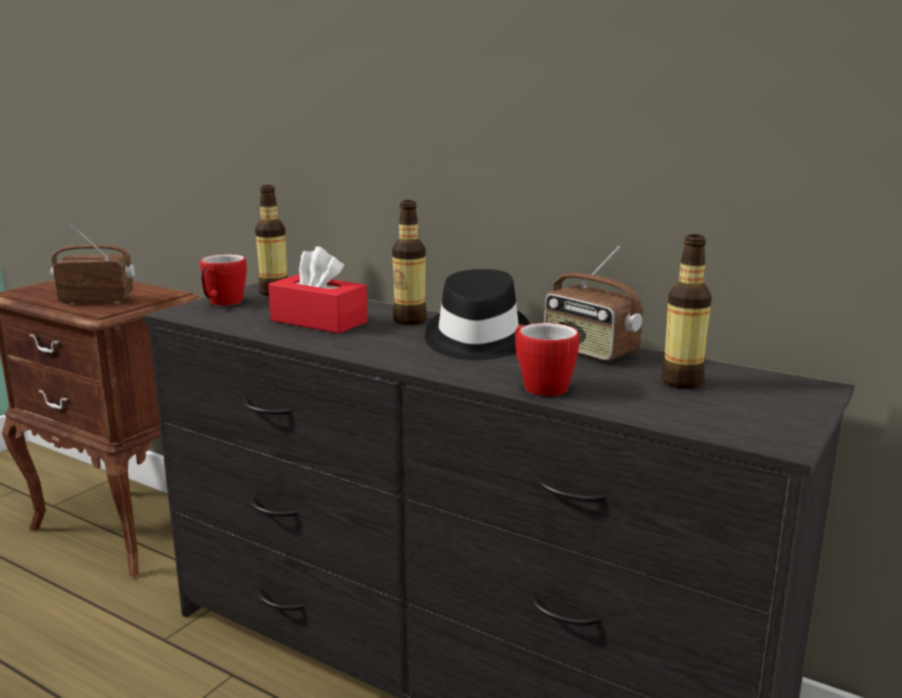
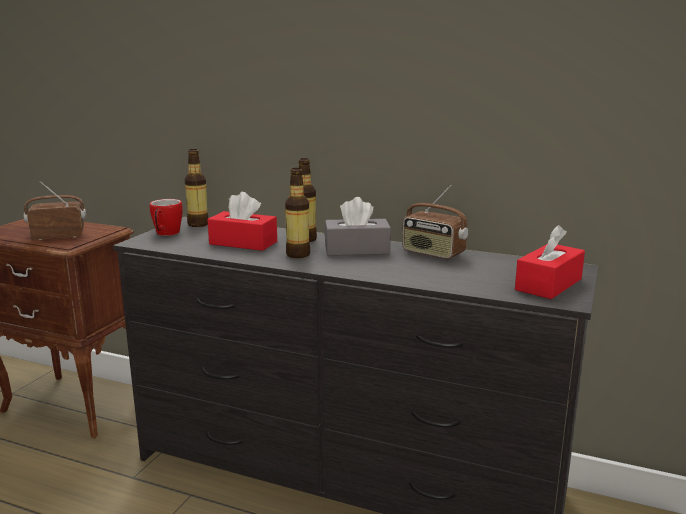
camera: 10 degrees left, 0 degrees up
(476, 339) = (357, 249): black hat -> grey tissue box
(539, 385) = (412, 277): mug -> none
(682, 382) = (498, 269): bottle -> bottle (298, 254)
(755, 412) = (548, 284): none -> red tissue box

